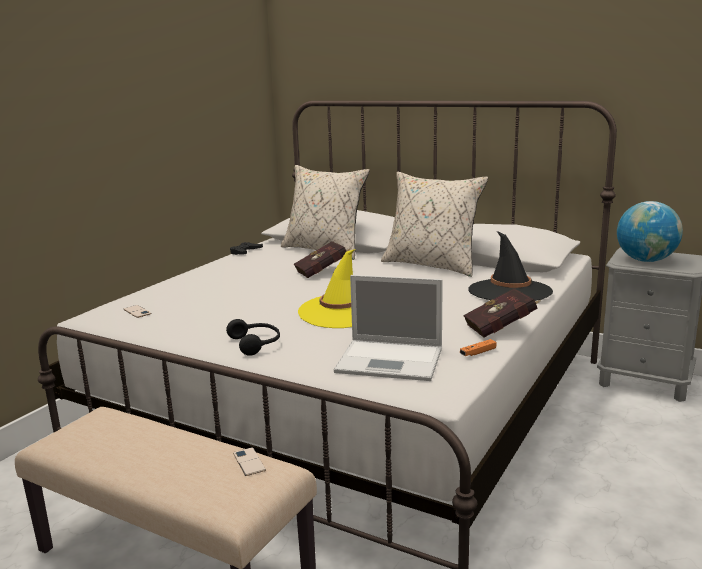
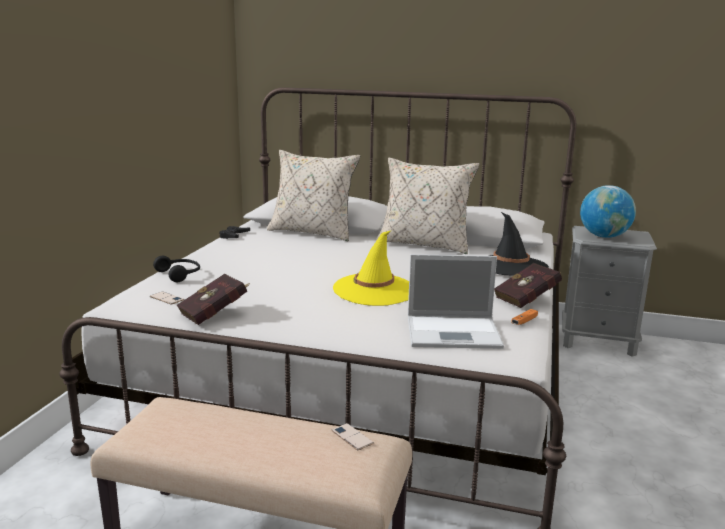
camera: 15 degrees left, 0 degrees up
(256, 344) = (316, 324): black headphones -> black headphones (180, 274)
(323, 272) = (328, 253): red book -> red book (216, 314)

